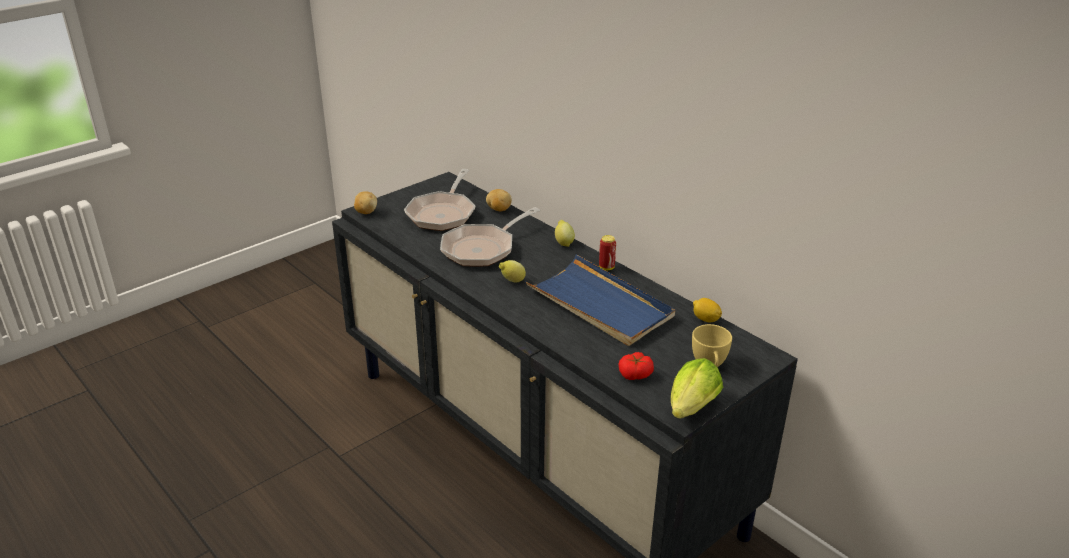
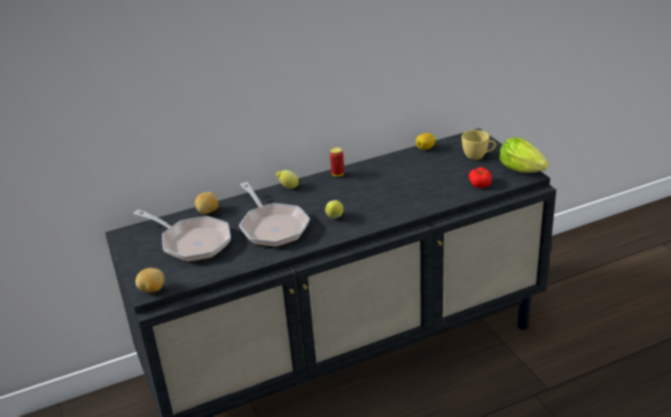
camera: 70 degrees left, 0 degrees up
(600, 304) = (388, 184): blue tray -> none

